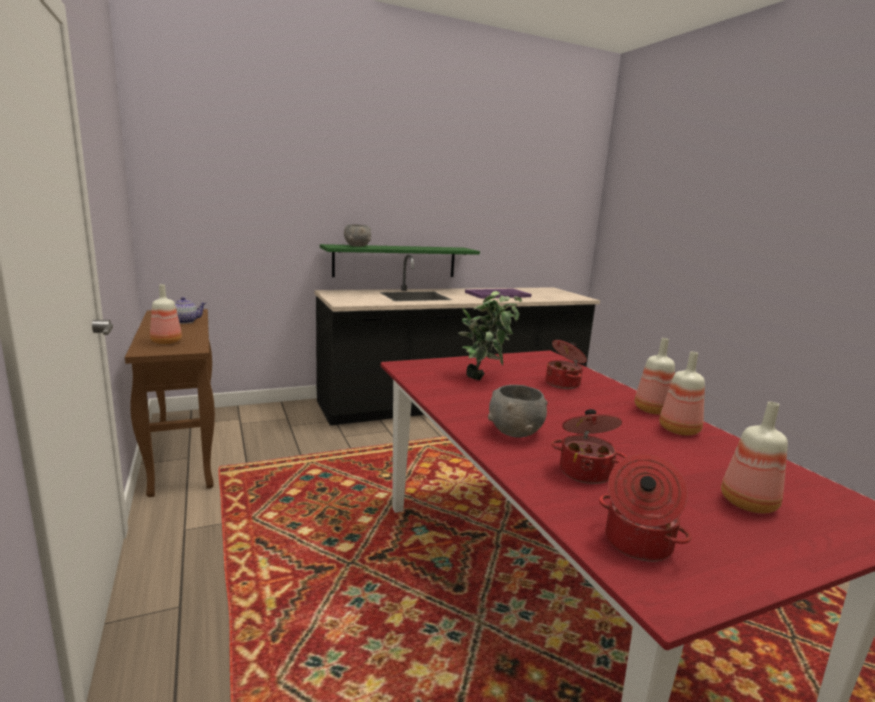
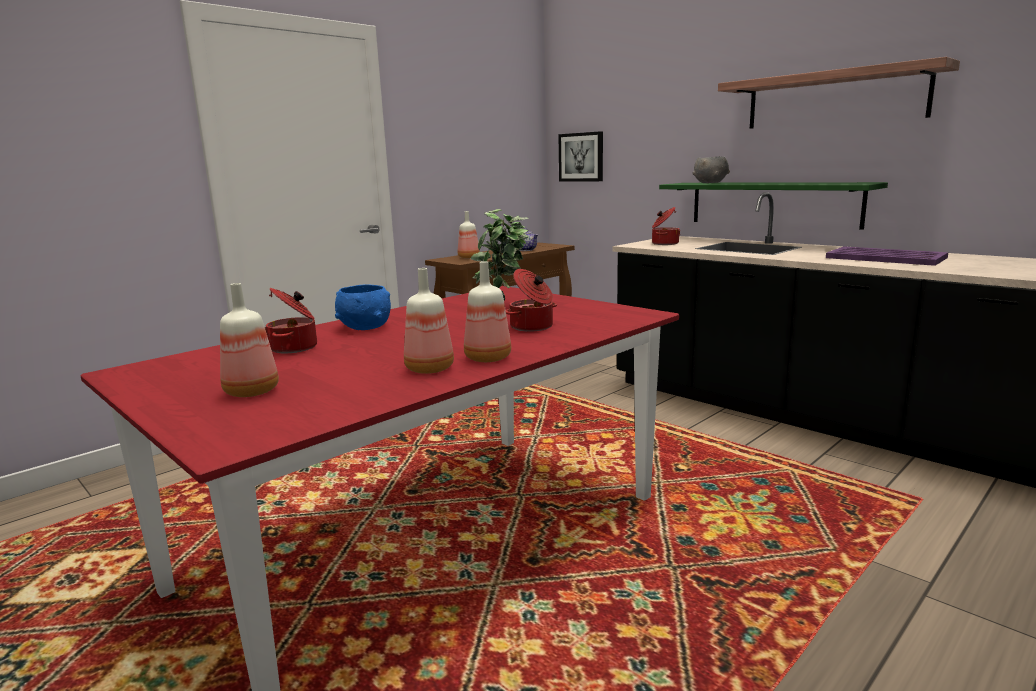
camera: 70 degrees right, 0 degrees up
(191, 214) = (581, 157): none -> picture
(433, 191) = (834, 99): none -> shelf
(514, 432) = (365, 327): grey bowl -> blue bowl
(636, 543) = (181, 364): cooking pot -> cooking pot (664, 243)

